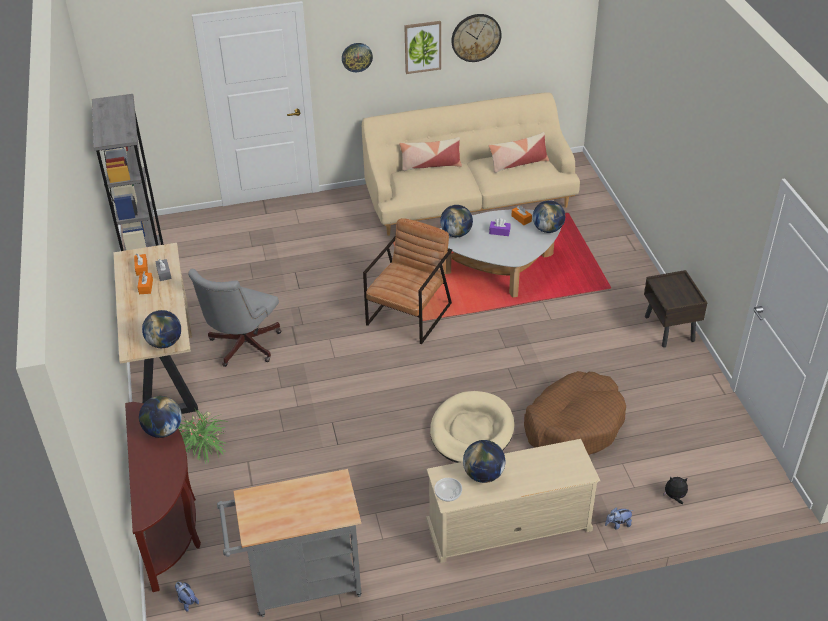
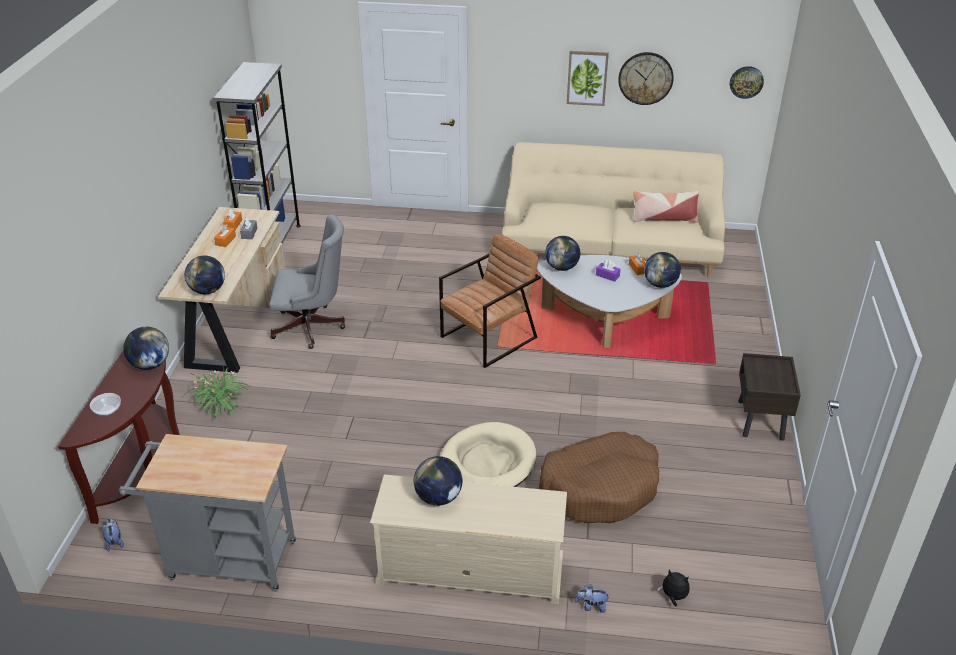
camera: 20 degrees right, 5 degrees down
(242, 347) = (312, 327): grey office chair -> grey office chair turned 135 degrees counterclockwise
(357, 57) = (517, 76): wall clock -> wall clock (746, 82)
(430, 165) = (573, 202): pillow -> none
(447, 494) = (388, 506): bowl -> bowl (107, 410)

